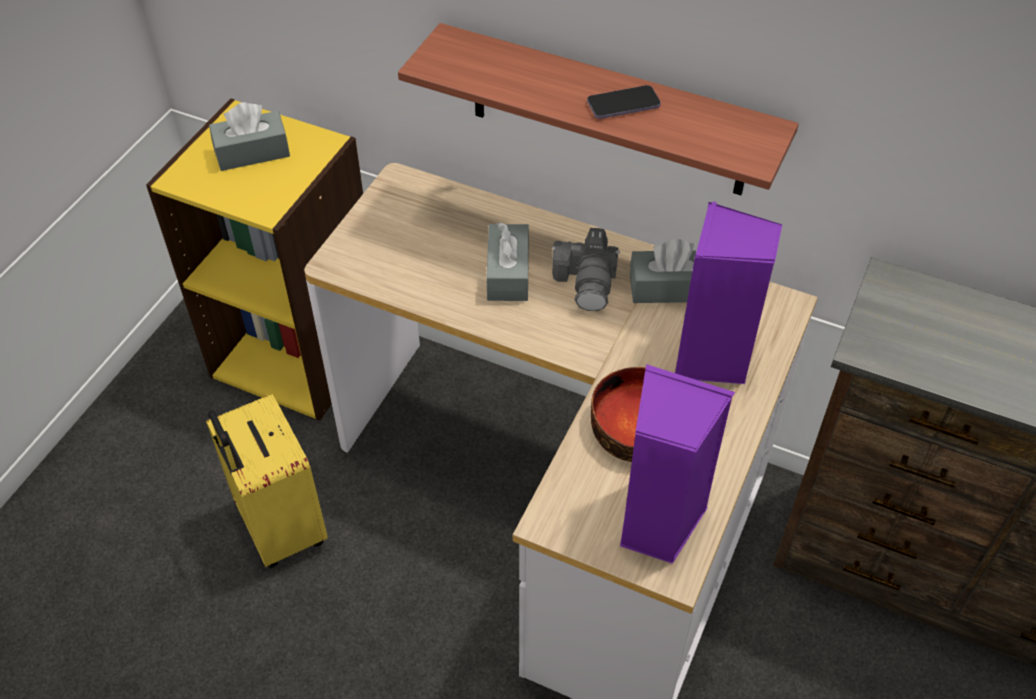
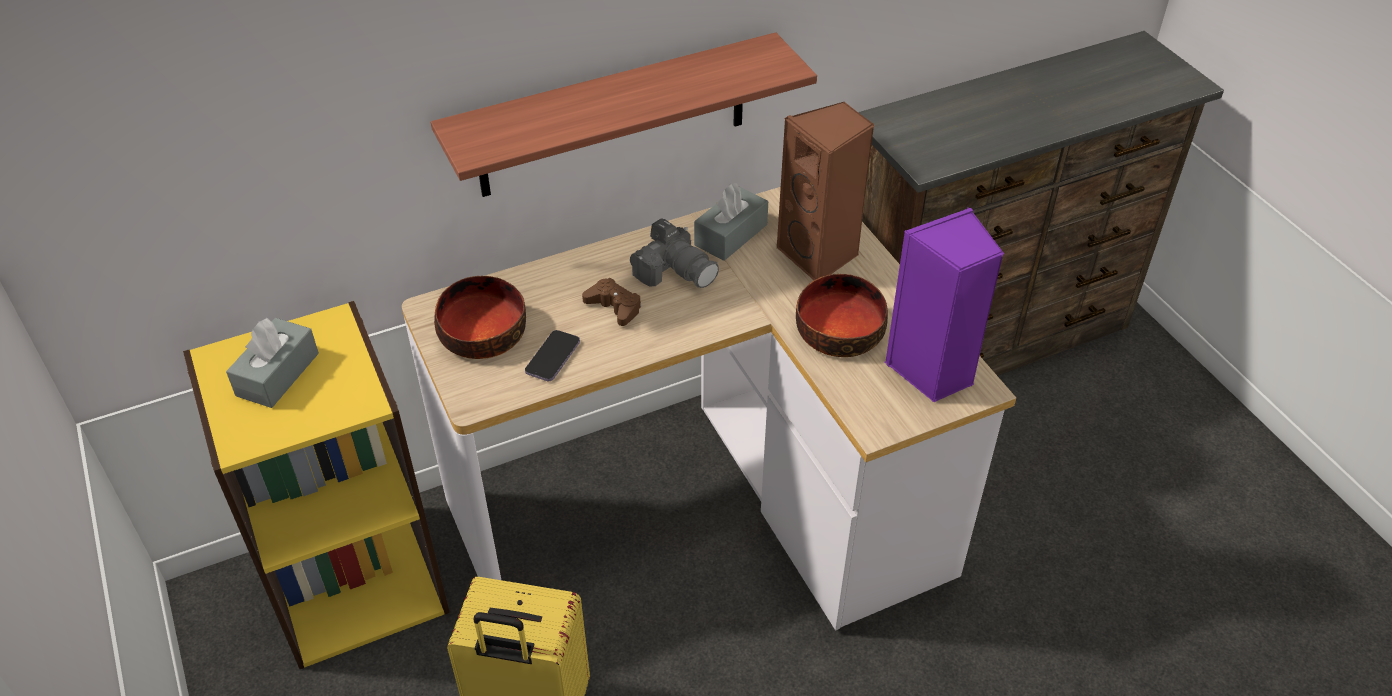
camera: 50 degrees left, 5 degrees down
(403, 222) = (482, 333): none -> bowl
(508, 273) = (614, 307): grey tissue box -> brown game controller
(623, 104) = (656, 89): phone -> phone (553, 357)
(713, 359) = (820, 255): purple speaker -> brown speaker

